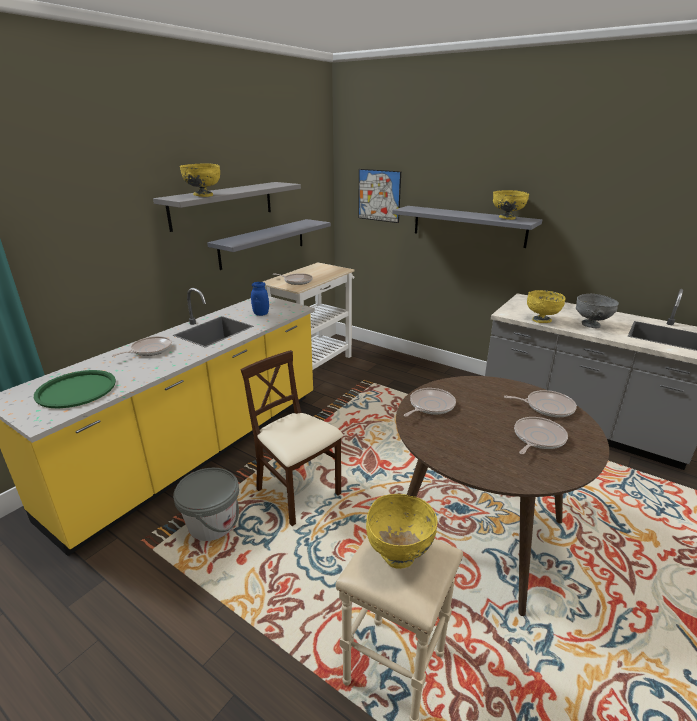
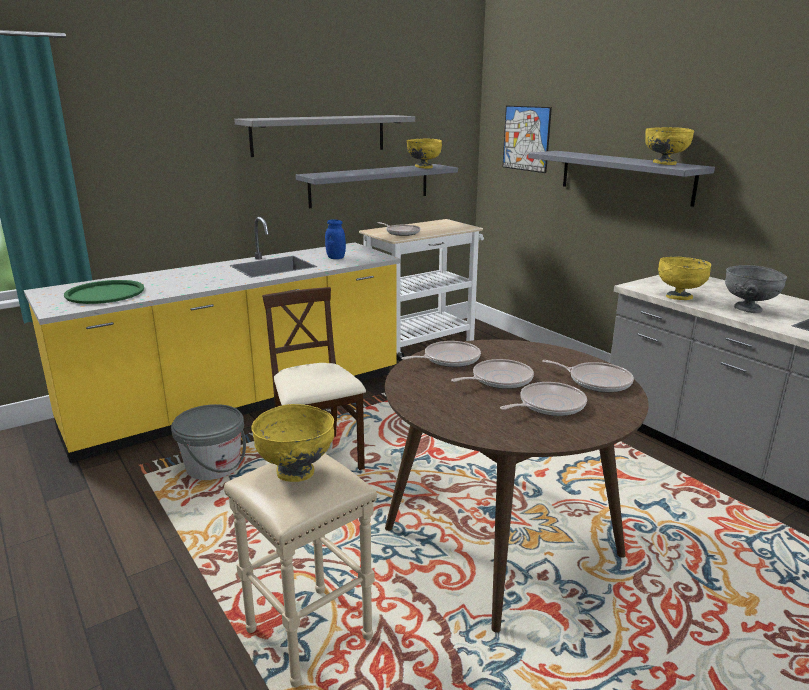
camera: 20 degrees right, 5 degrees down
(149, 350) = (196, 273): frying pan -> frying pan (499, 379)
(203, 195) = (286, 118): yellow bowl -> yellow bowl (423, 167)

